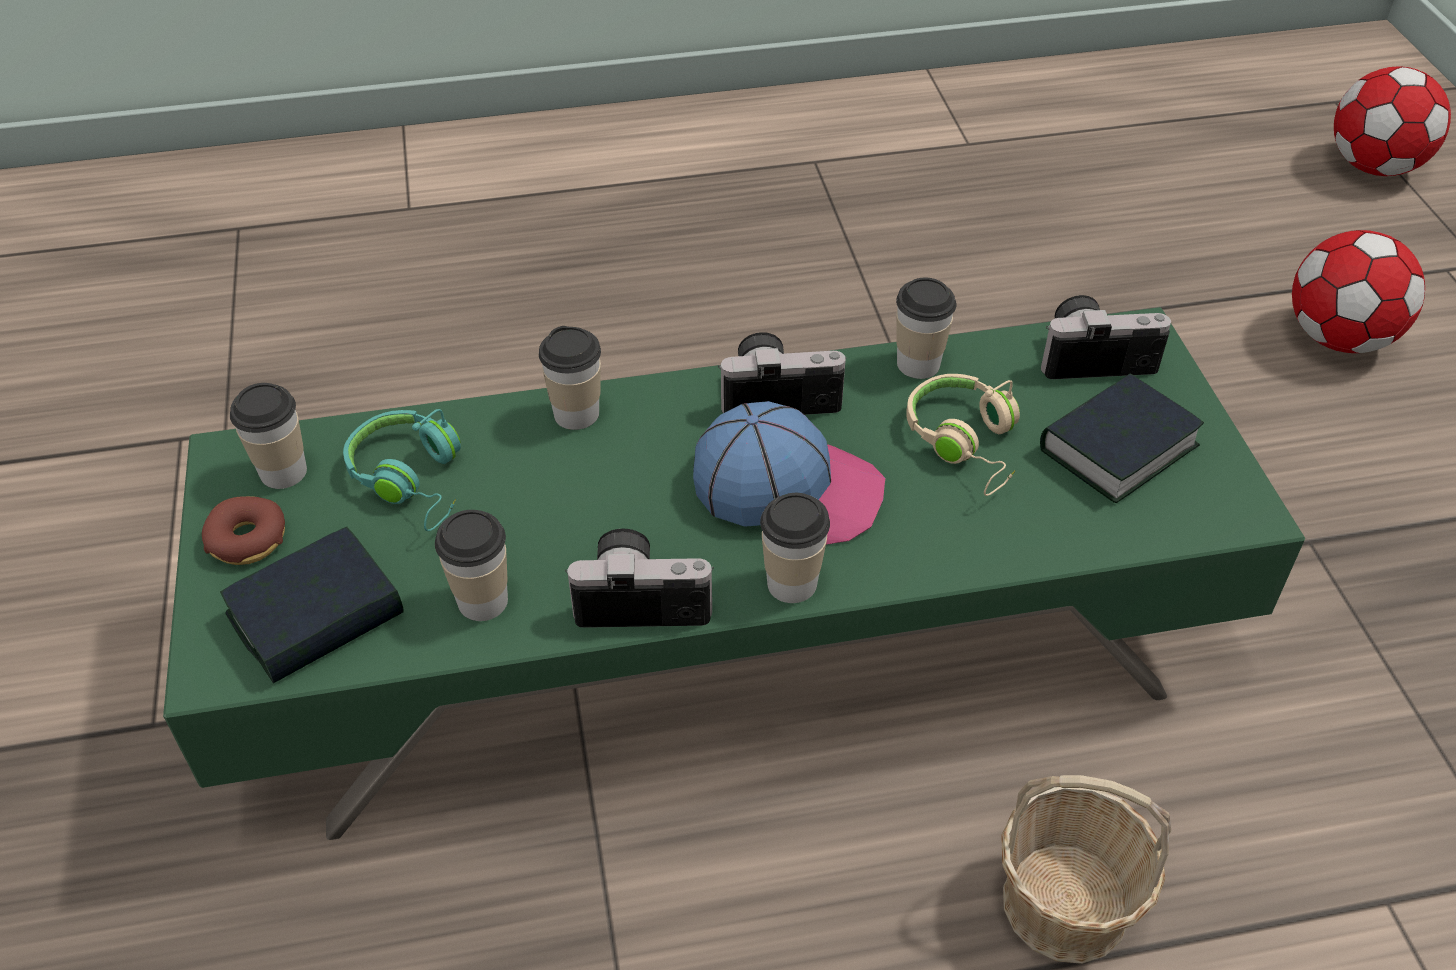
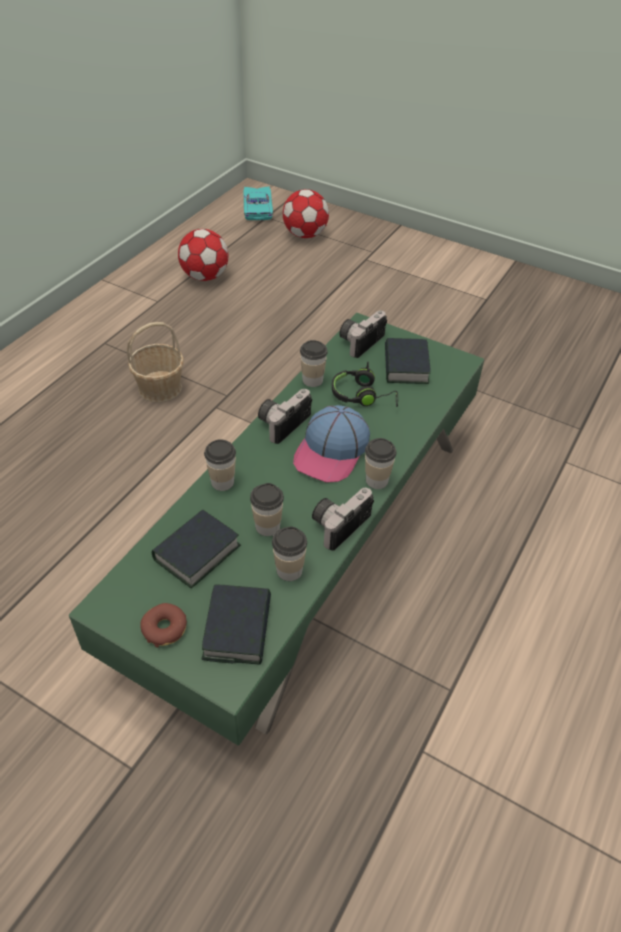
camera: 50 degrees left, 0 degrees up
(283, 471) = (137, 593): cup -> cup (267, 526)
(413, 479) = (196, 553): turquoise headphones -> book
(788, 488) = (331, 451): cap -> cap turned 150 degrees clockwise
(967, 443) = (363, 396): beige headphones -> black headphones
(1066, 905) = (502, 532): basket -> basket (160, 388)
(1338, 338) = (363, 301): football -> football (205, 276)
(1340, 82) = (259, 209): none -> turquoise toy car

